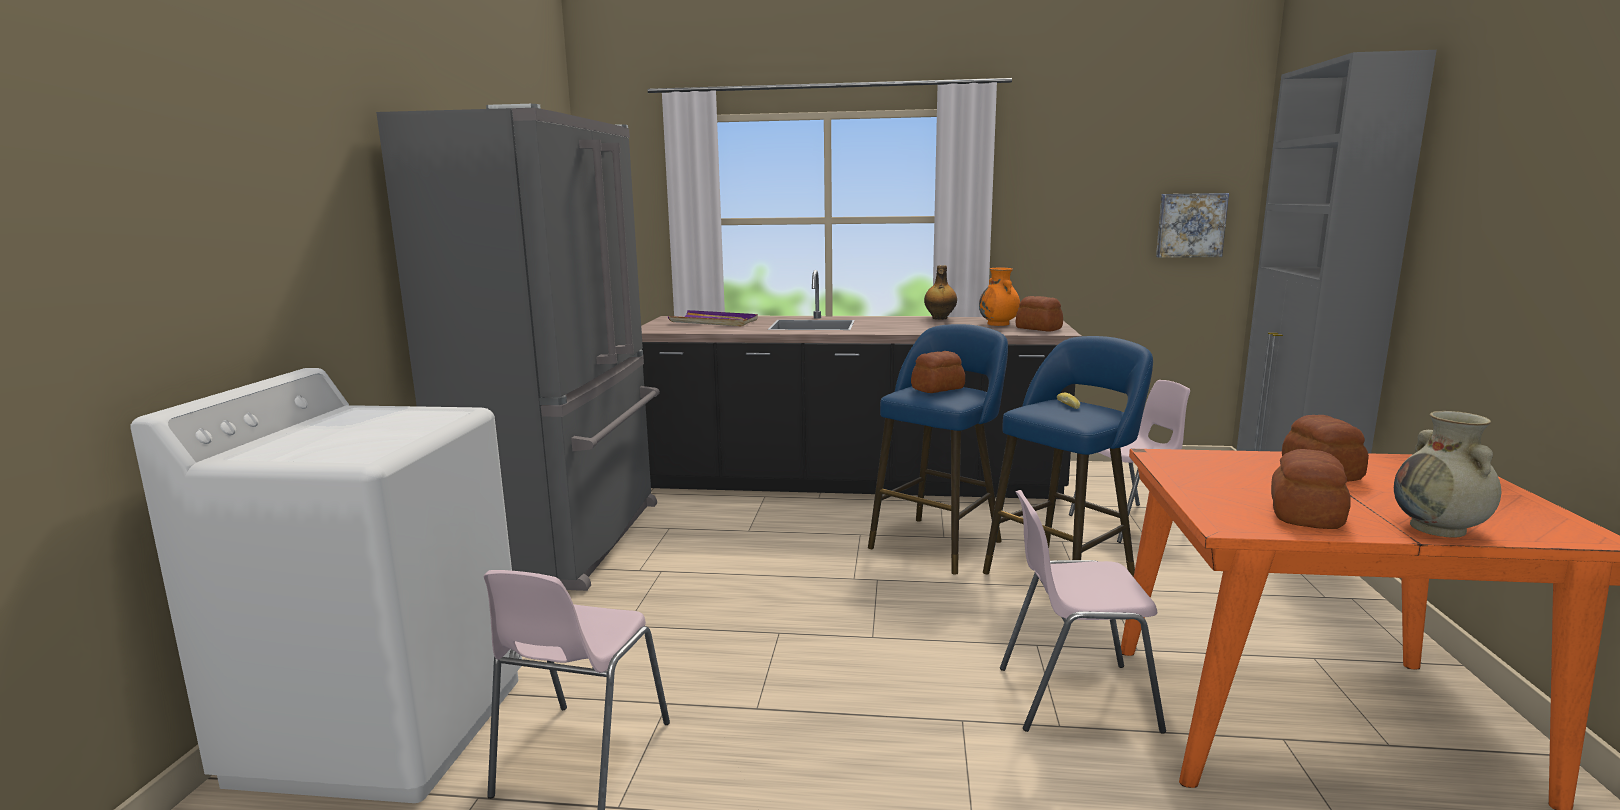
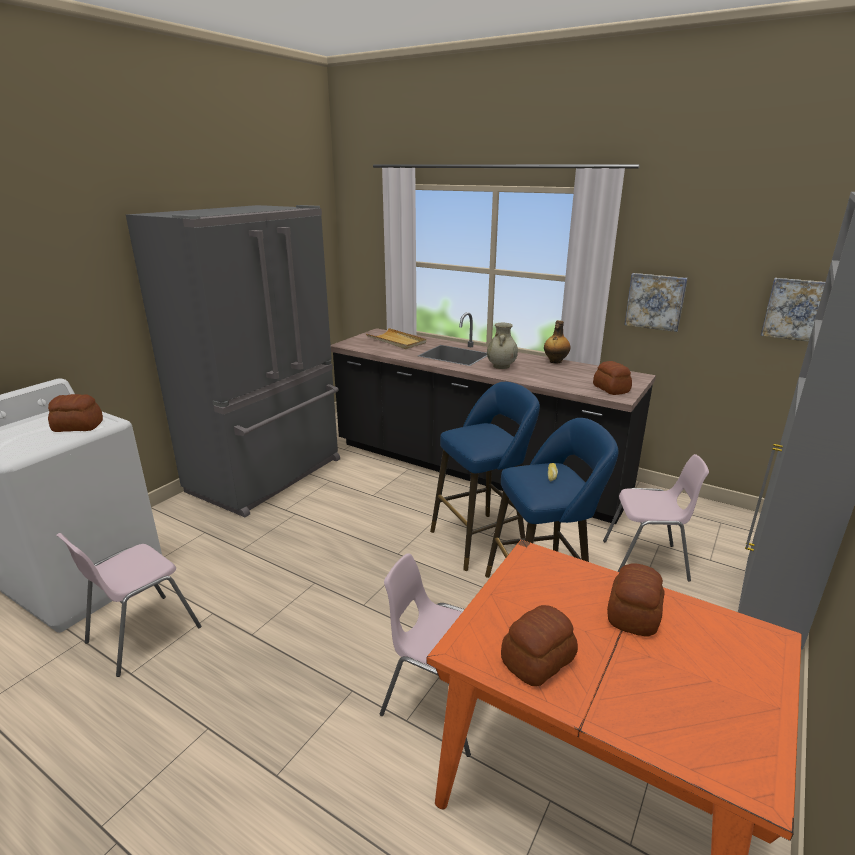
camera: 25 degrees right, 10 degrees up
(714, 322) = (396, 341): purple tray -> beige tray
(938, 388) = (484, 433): bread -> bread (78, 427)
(998, 324) = (589, 377): orange vase -> none
(1039, 234) = (655, 301): none -> picture
(1439, 529) = (624, 719): beige vase -> beige vase (501, 366)

